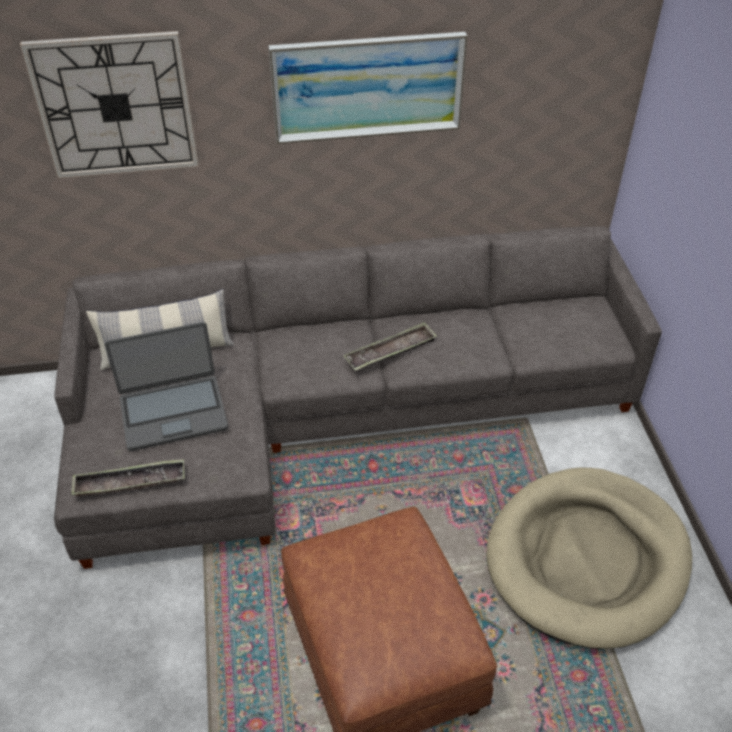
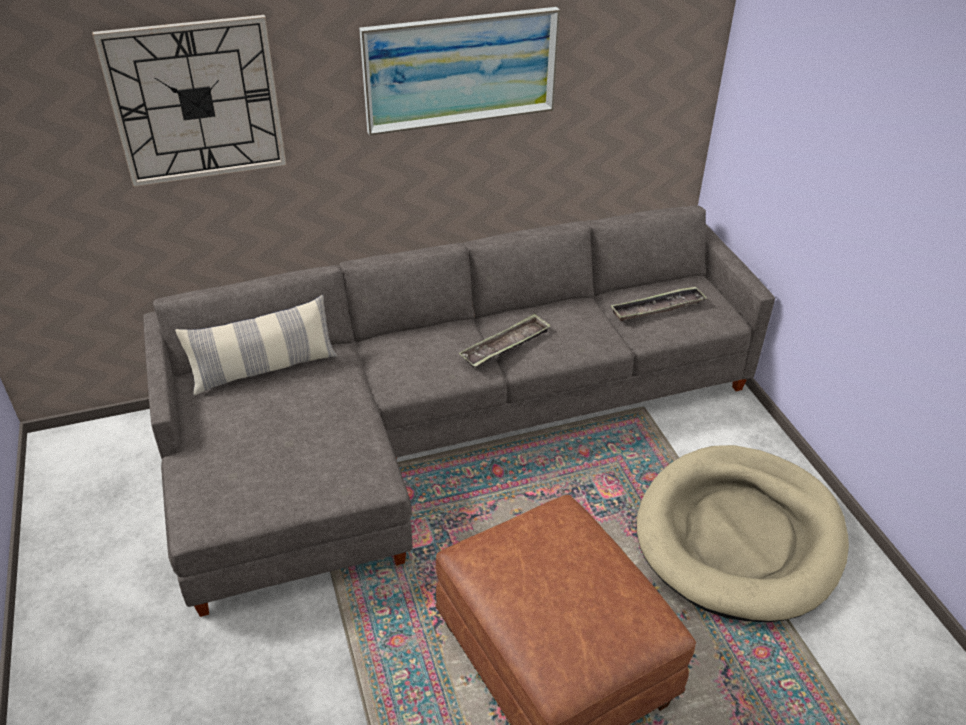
camera: 10 degrees left, 5 degrees down
(130, 482) = (252, 506): tray -> tray (657, 308)
(173, 412) = (286, 429): laptop -> none

